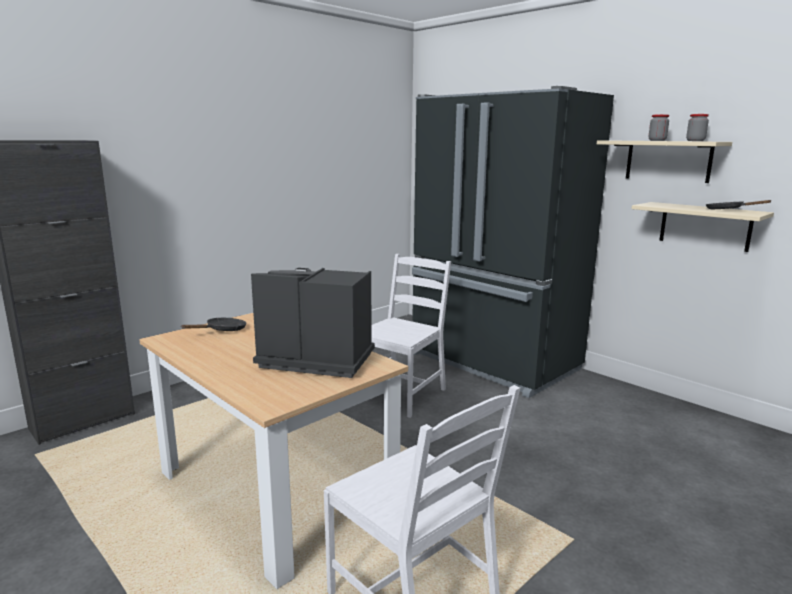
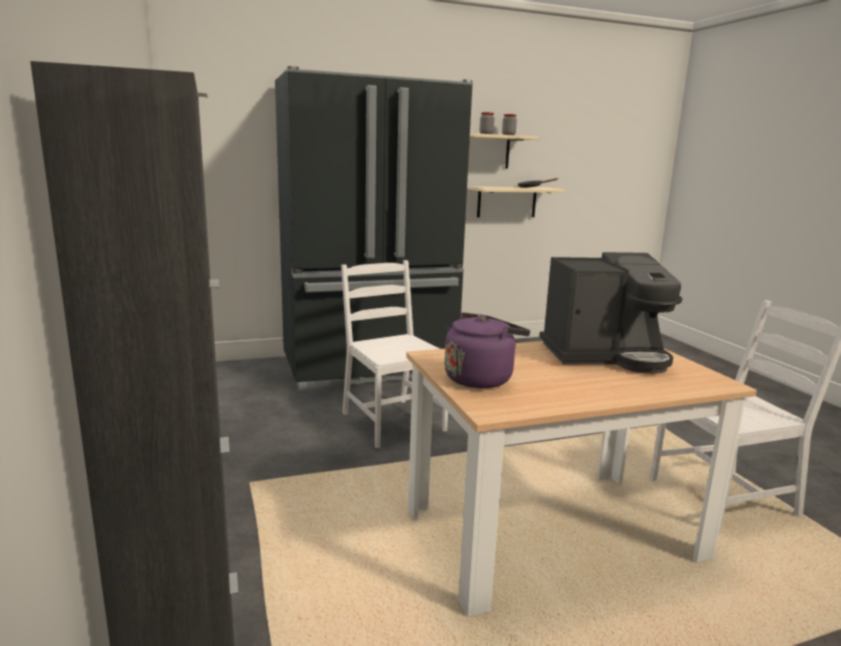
camera: 65 degrees left, 0 degrees up
(223, 330) = (481, 378): black frying pan -> purple kettle
(314, 359) = (605, 355): coffee machine -> coffee machine turned 135 degrees counterclockwise

